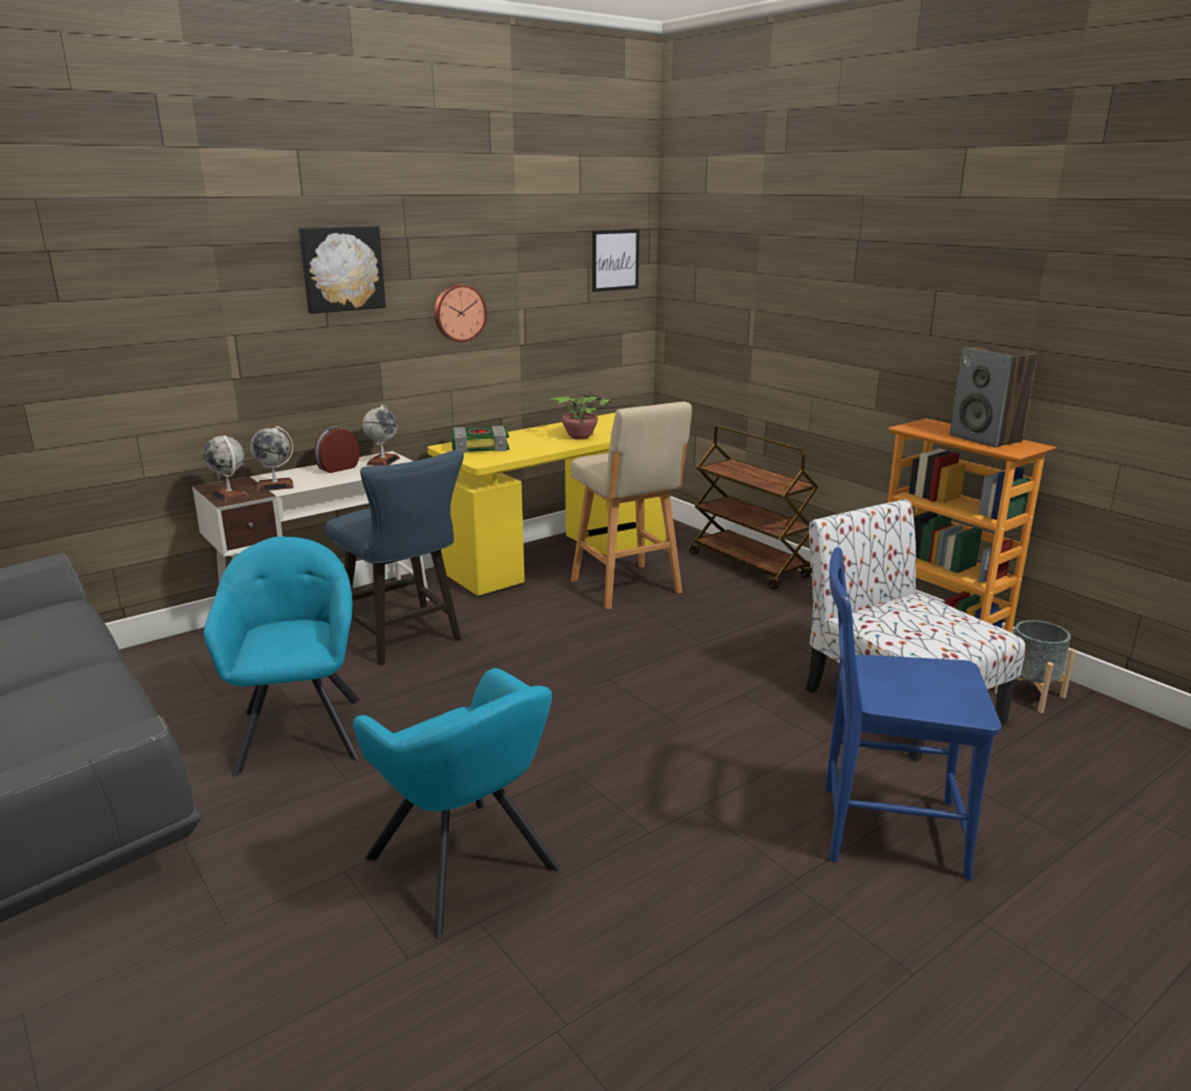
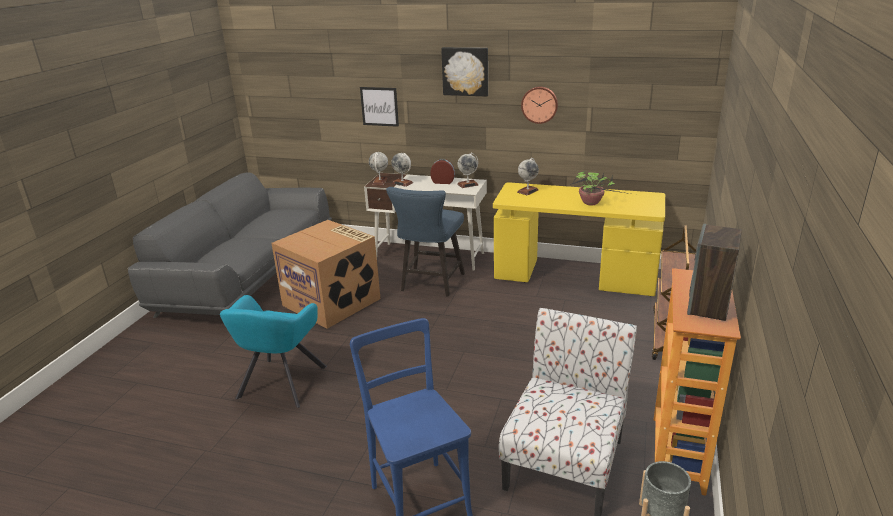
camera: 55 degrees right, 5 degrees up
(300, 731) = (333, 302): turquoise armchair -> cardboard box
(480, 446) = (527, 191): book -> globe
(615, 260) = (678, 80): picture -> picture (379, 106)
(627, 588) = (572, 312): beige stool -> none

